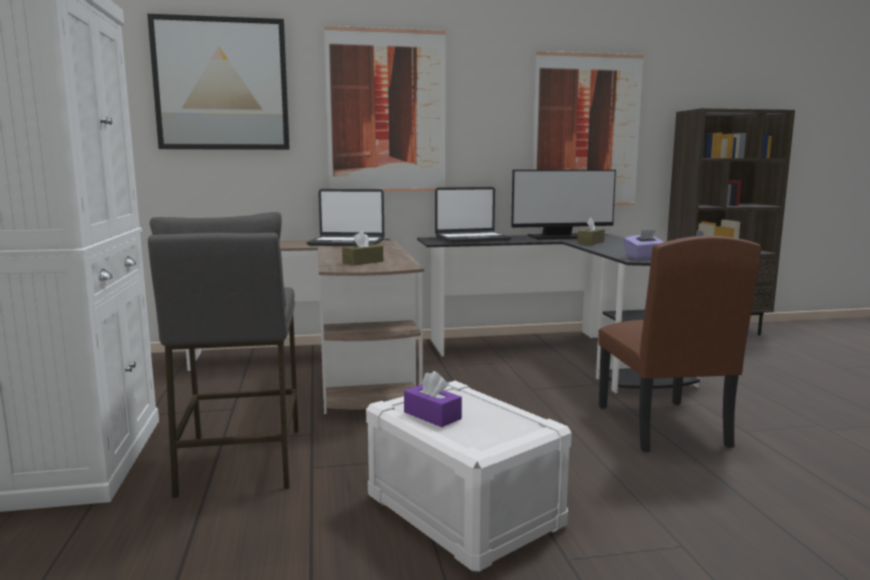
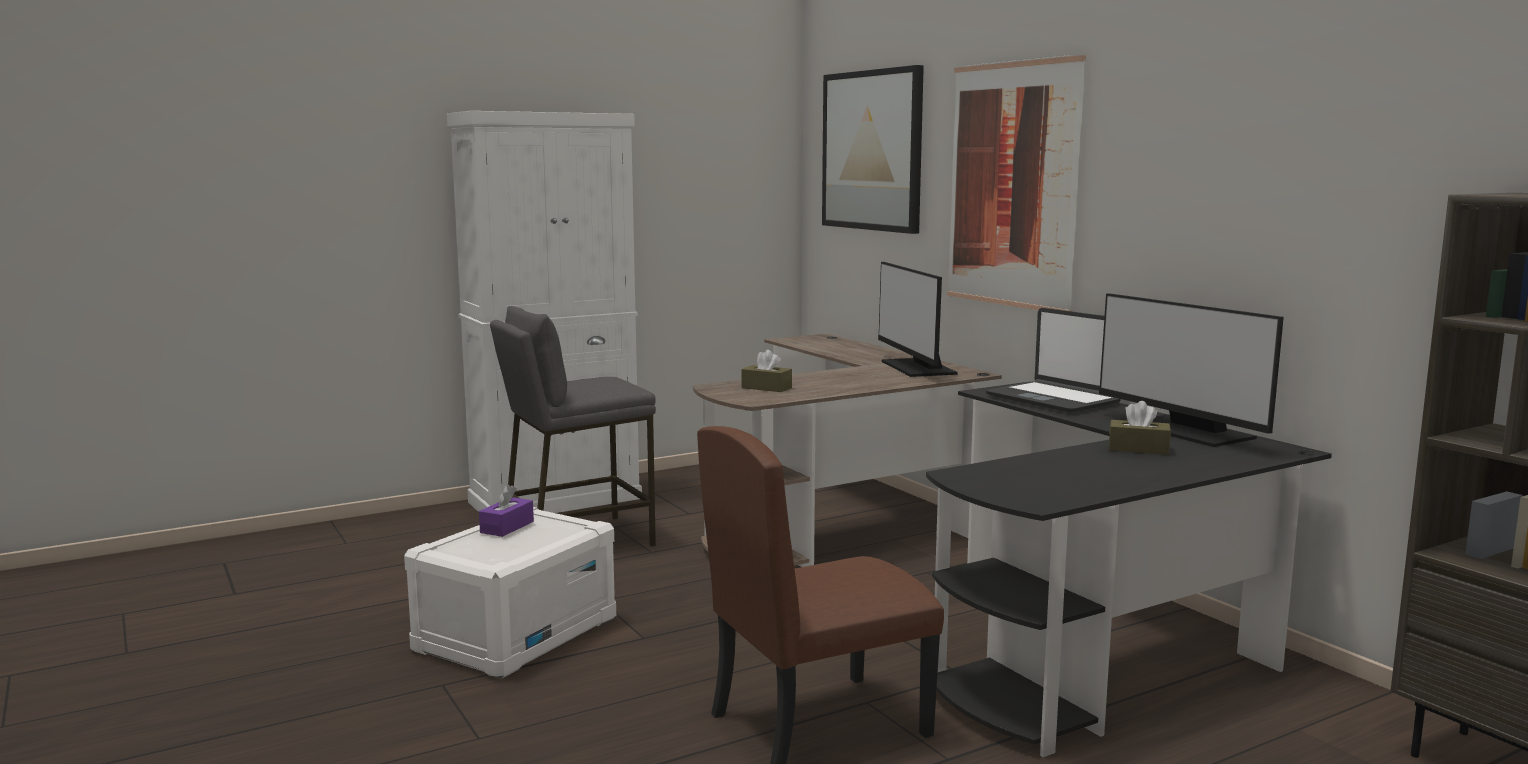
camera: 70 degrees right, 0 degrees up
(346, 243) = (916, 368): laptop -> monitor
(586, 130) = (1305, 228): picture -> none
(644, 258) = (983, 478): purple tissue box -> none

